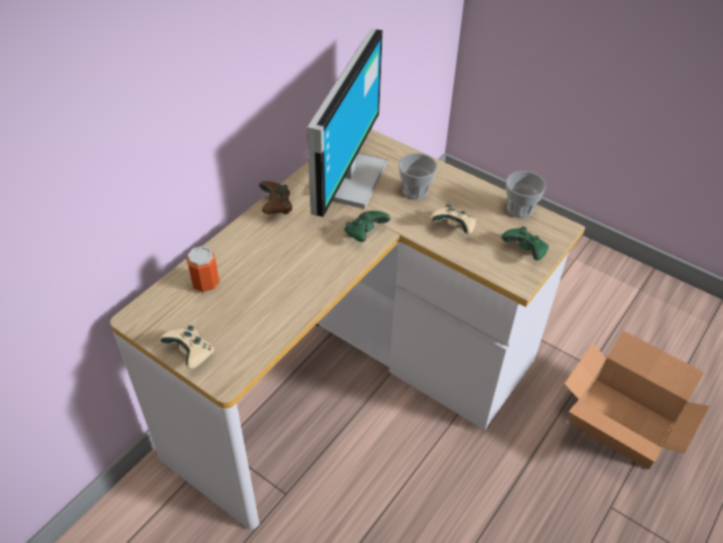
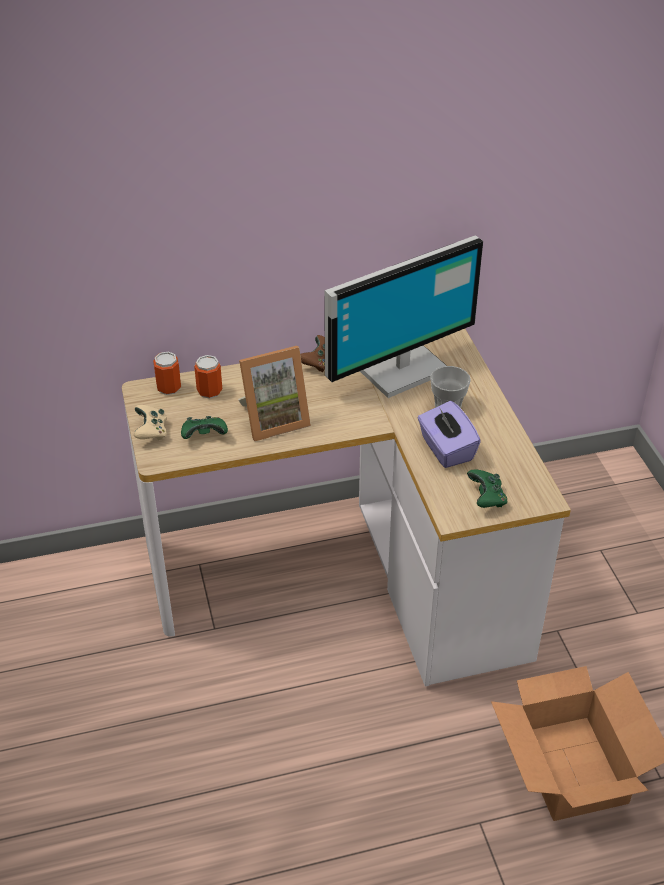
camera: 40 degrees right, 5 degrees down
(162, 301) = (169, 388): none -> can
(292, 278) = (273, 420): none -> picture frame
(365, 233) = (366, 416): green game controller -> green game controller (204, 436)
(454, 228) = (446, 449): beige game controller -> purple tissue box
(520, 209) = (525, 465): cup -> none

